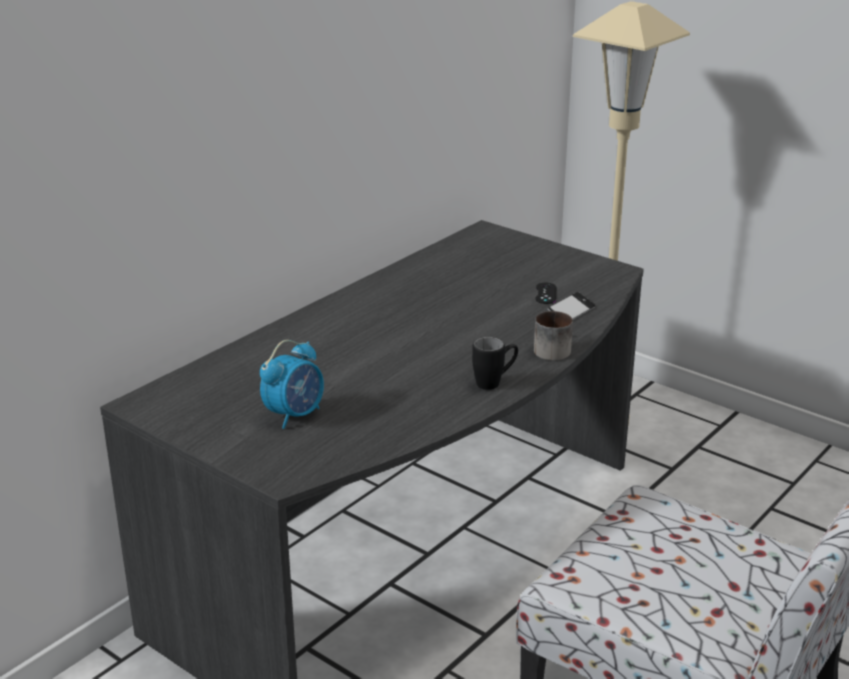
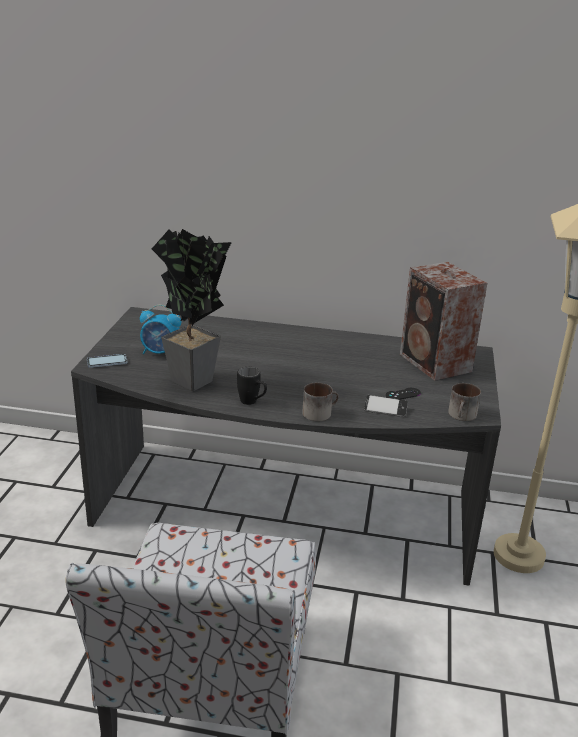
camera: 60 degrees right, 0 degrees up
(281, 463) = (107, 362): none -> phone
(412, 410) = (194, 384): none -> potted plant
(494, 257) = (435, 364): none -> speaker
(614, 279) = (462, 416): none -> mug

